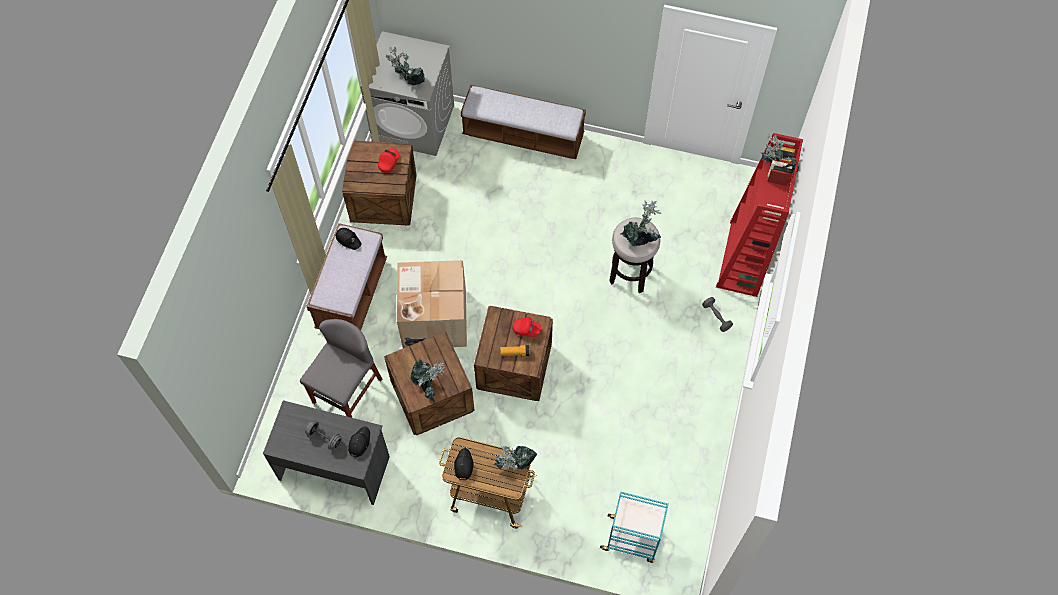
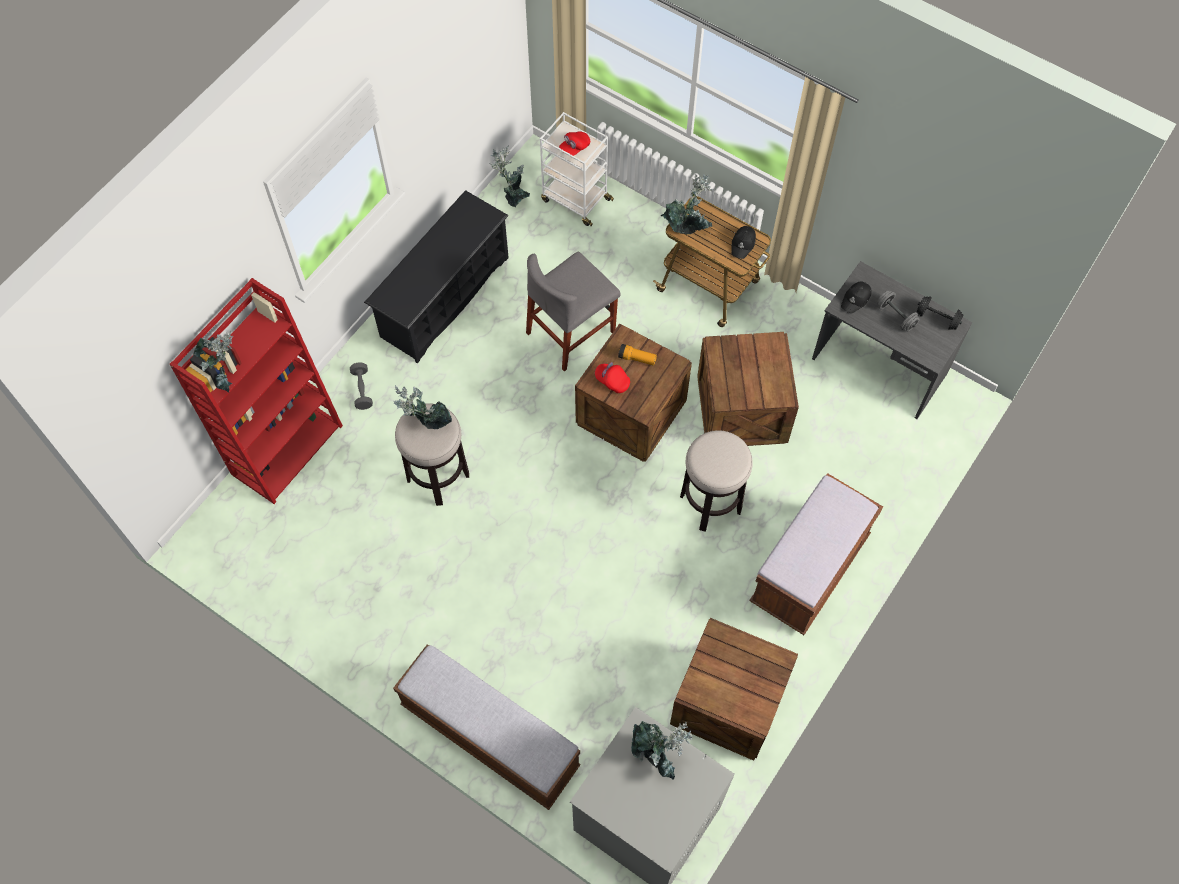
camera: 160 degrees left, 0 degrees up
(291, 447) = (937, 318): none -> black dumbbell
(347, 391) = (844, 447): grey chair -> grey chair (571, 332)
(348, 239) = (806, 577): black cap -> none
(389, 163) = (717, 678): red cap -> red cap (574, 148)
(428, 386) = (754, 354): potted plant -> potted plant (513, 196)
(433, 318) = (710, 503): cardboard box -> stool
(632, 539) = (575, 199): turquoise cart -> white cart
(695, 410) = (444, 297): none -> black shoe rack

